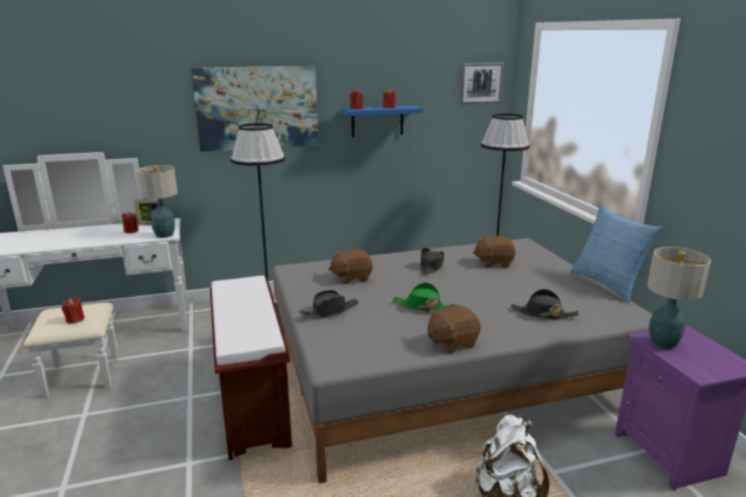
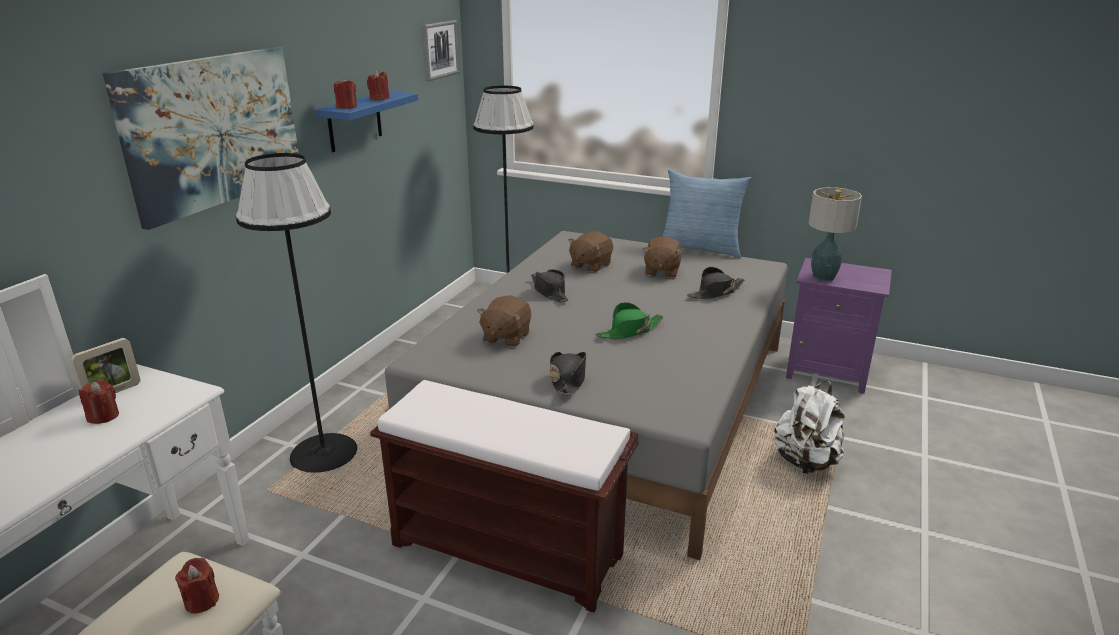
camera: 50 degrees left, 5 degrees up
(164, 235) = (189, 394): table lamp -> none
(451, 343) = (716, 348): brown plush toy -> brown plush toy (661, 271)

